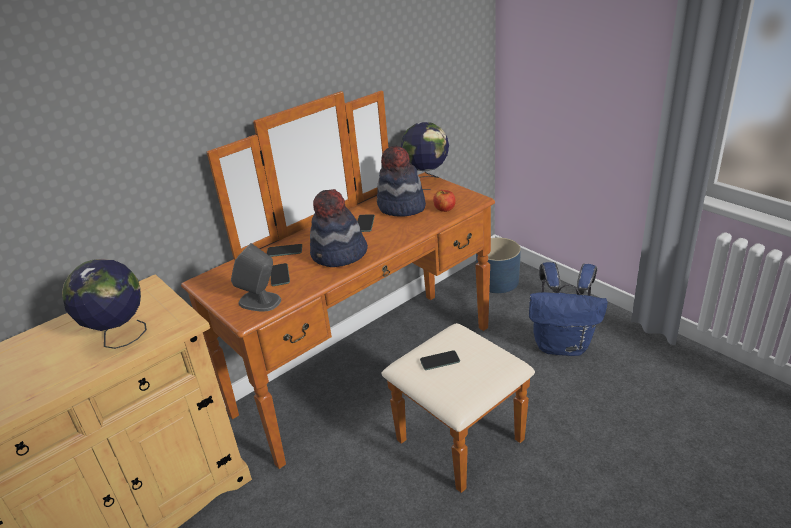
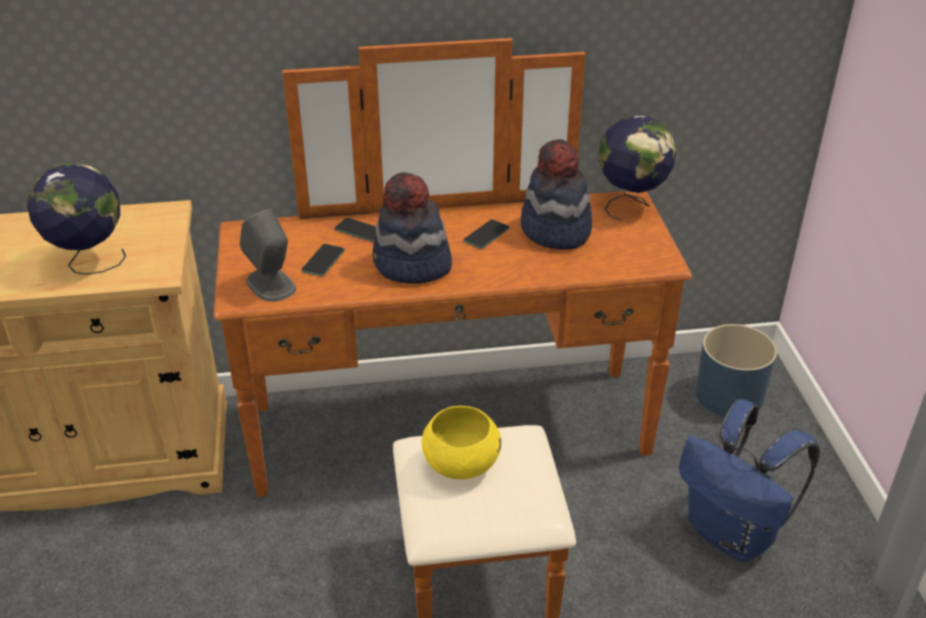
camera: 30 degrees right, 5 degrees up
(440, 361) = (460, 464): phone -> yellow bowl
(444, 209) = (606, 258): apple -> none

